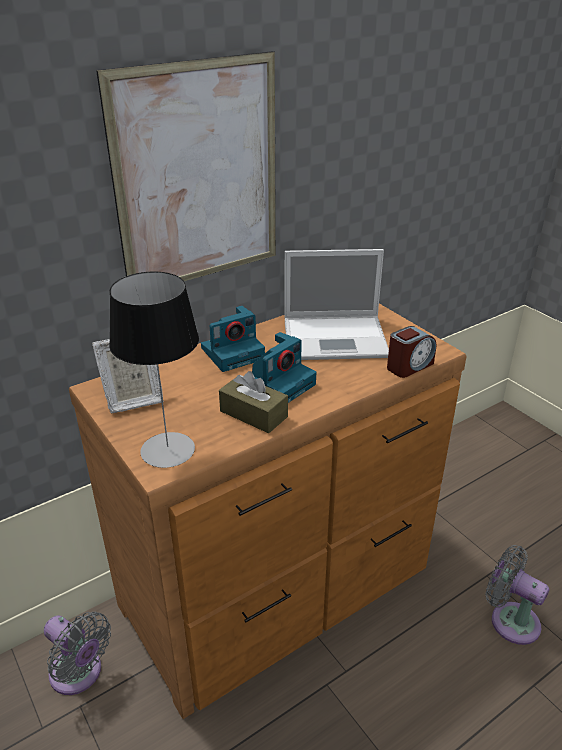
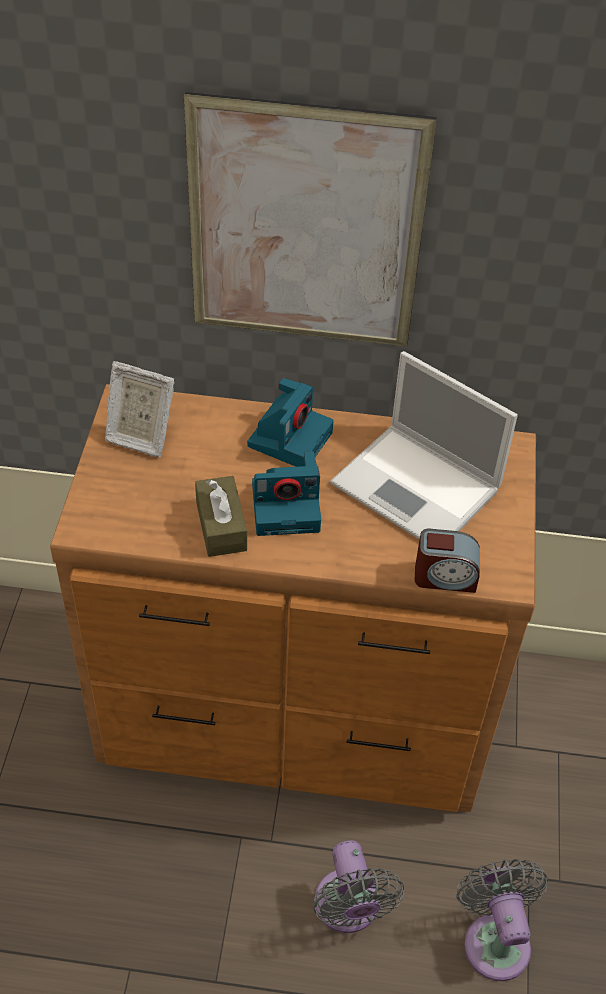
camera: 40 degrees right, 15 degrees up
(79, 674) = (52, 654): grey fan -> grey fan (348, 909)
(168, 450) = (109, 513): table lamp -> none
(233, 352) = (290, 438): camera -> camera turned 75 degrees counterclockwise

